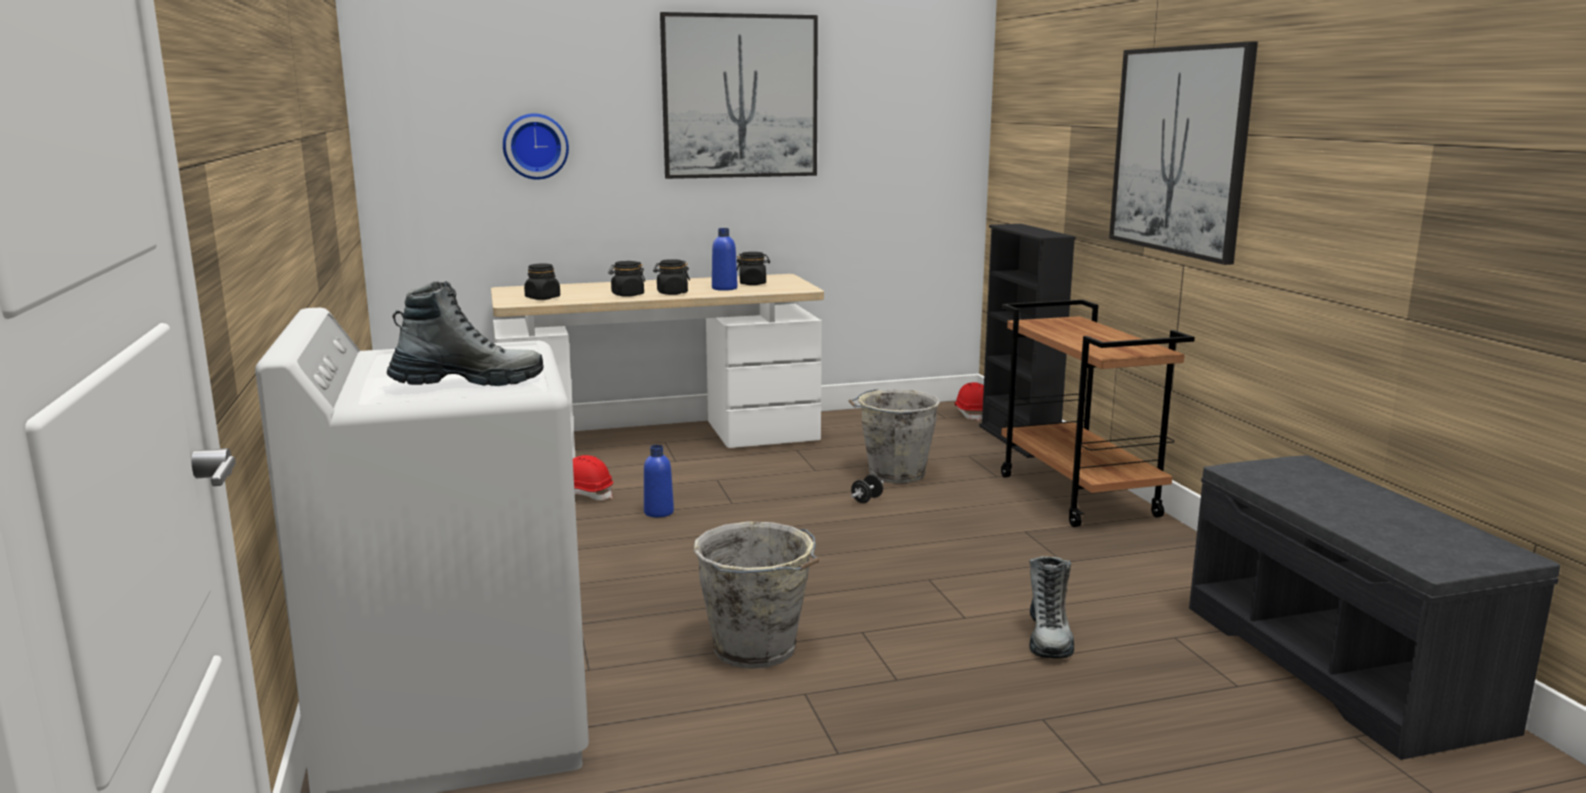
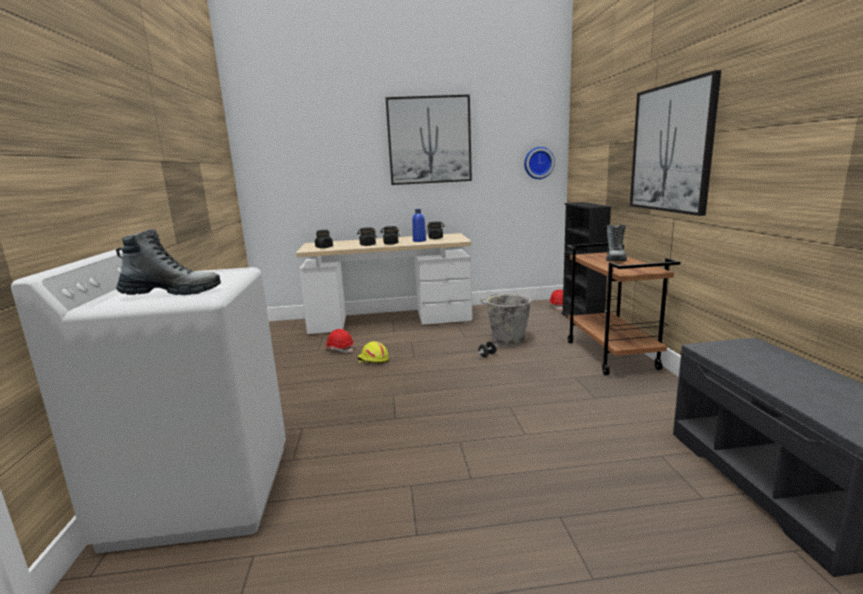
camera: 10 degrees right, 0 degrees up
(535, 146) = (324, 170): wall clock -> wall clock (538, 163)
(658, 512) = (373, 360): blue bottle -> yellow hard hat
(757, 650) = (393, 451): grey bucket -> none
(1049, 637) = (576, 451): boot -> boot (615, 258)

